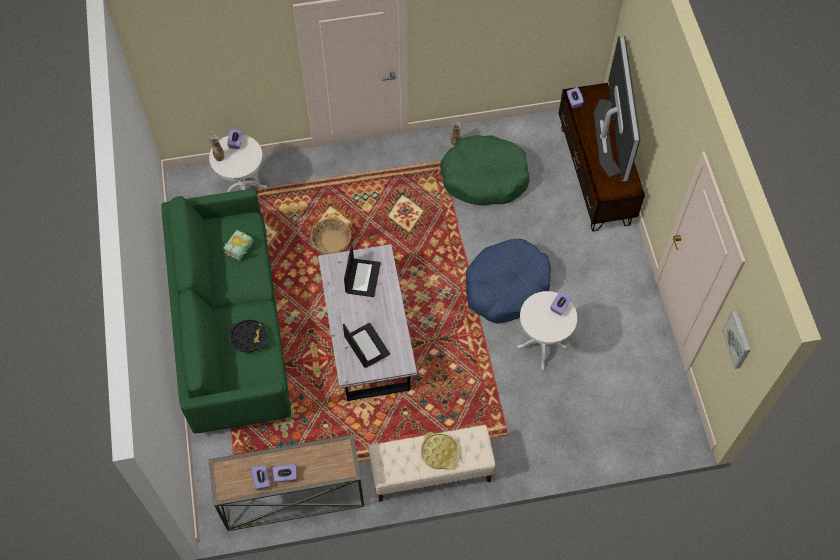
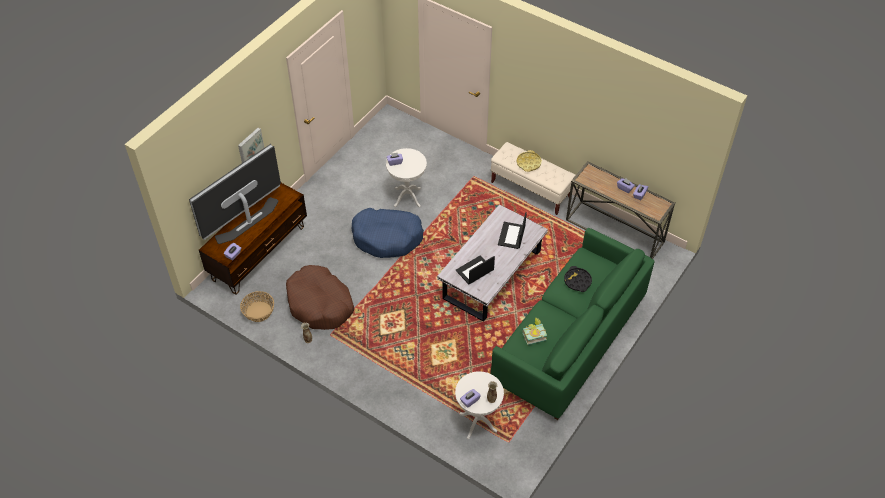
camera: 135 degrees left, 10 degrees down
(332, 242) = (456, 341): basket -> basket (258, 311)
(484, 177) = (320, 304): green dog bed -> brown dog bed
(738, 339) = (364, 34): picture -> picture (250, 146)

